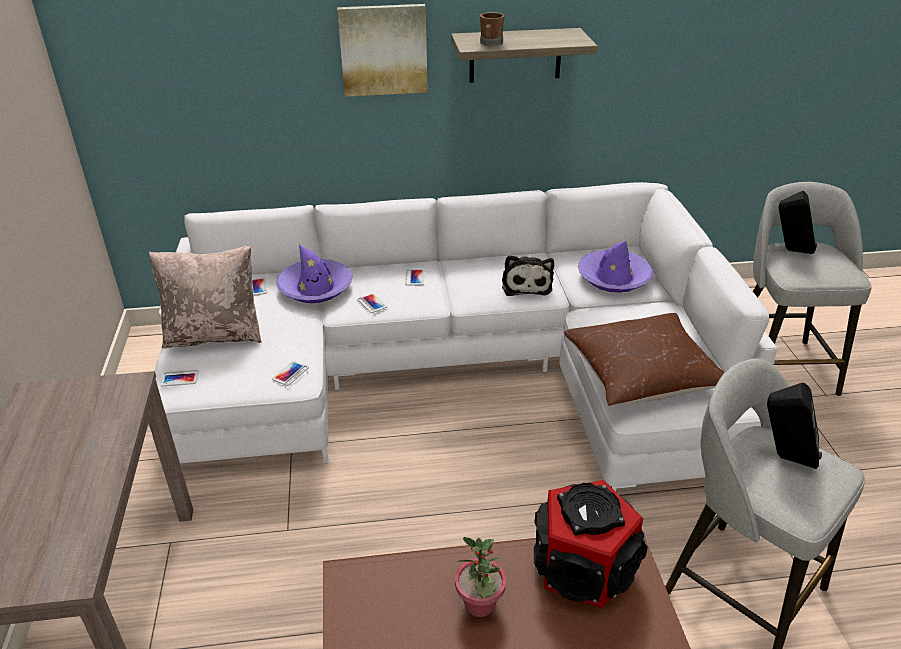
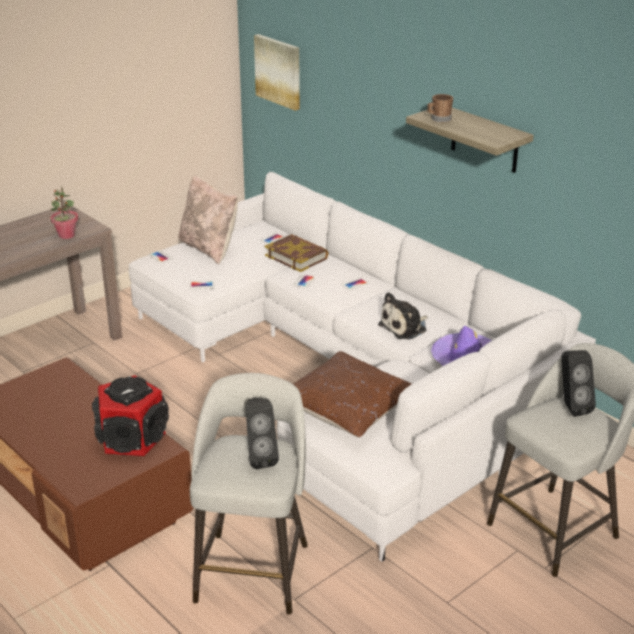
camera: 55 degrees right, 5 degrees down
(315, 288) = (296, 257): purple hat -> book
(383, 50) = (400, 100): picture -> picture (279, 71)
(480, 604) = (76, 413): potted plant -> potted plant (66, 235)

